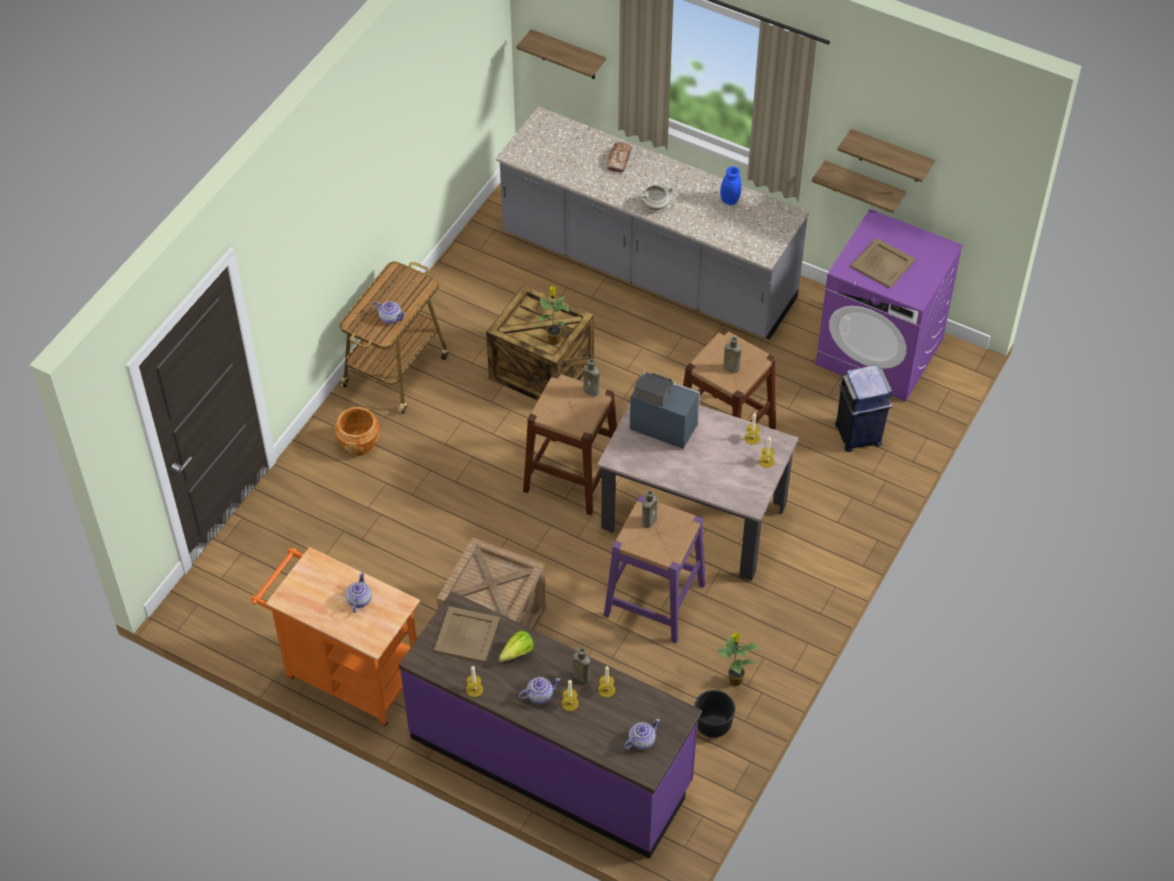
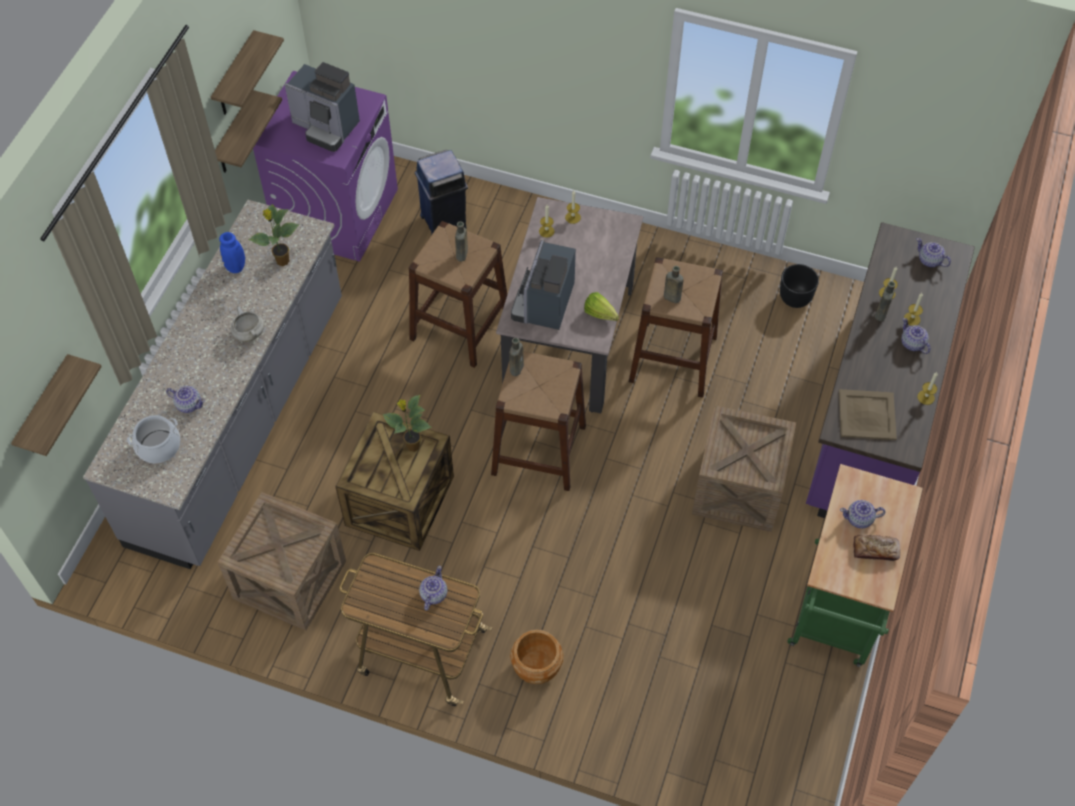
camera: 100 degrees left, 5 degrees up
(347, 675) = (837, 611): orange cart -> green cart
(484, 292) = (290, 580): none -> crate
(514, 654) = (875, 371): lettuce -> lettuce (602, 316)
(554, 148) = (159, 446): none -> cooking pot
(591, 166) = (188, 404): none -> teapot
(619, 160) = (177, 378): bread -> bread (875, 550)
(654, 600) = (673, 358): purple stool -> brown stool
(734, 680) = (742, 288): potted plant -> potted plant (282, 261)
(882, 264) = (326, 127): beige tray -> coffee machine

